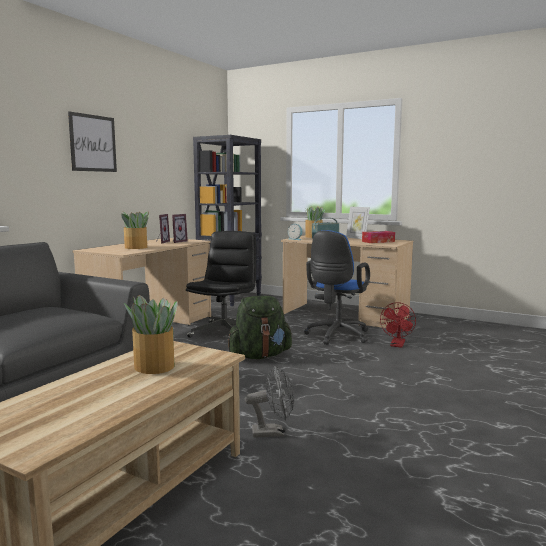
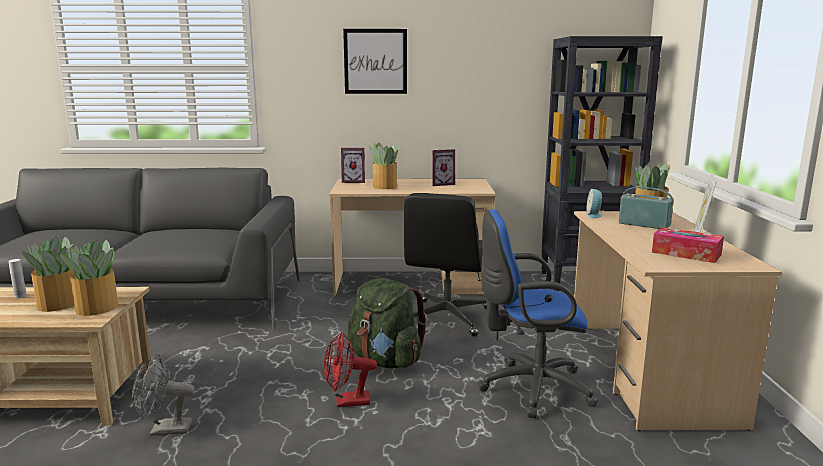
camera: 60 degrees right, 5 degrees up
(92, 380) = (20, 296): none -> white bottle
(177, 241) = (456, 187): picture frame -> picture frame (354, 181)
(193, 354) = (96, 308): none -> potted plant
(224, 332) = (447, 318): black office chair -> black office chair turned 120 degrees clockwise
(273, 432) = (164, 430): grey fan -> grey fan turned 120 degrees clockwise
(397, 345) = (558, 450): red fan -> red fan (347, 402)

